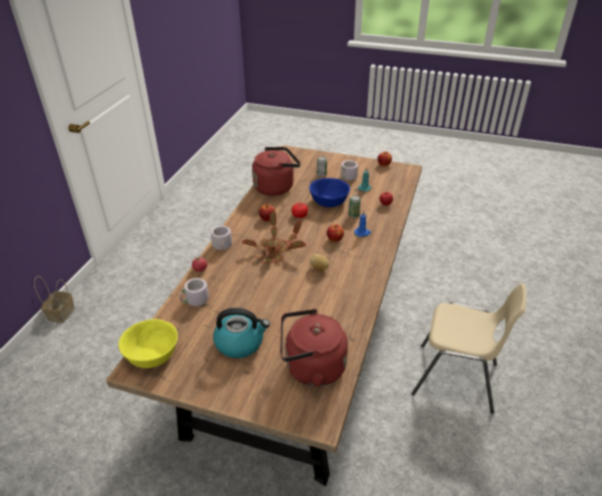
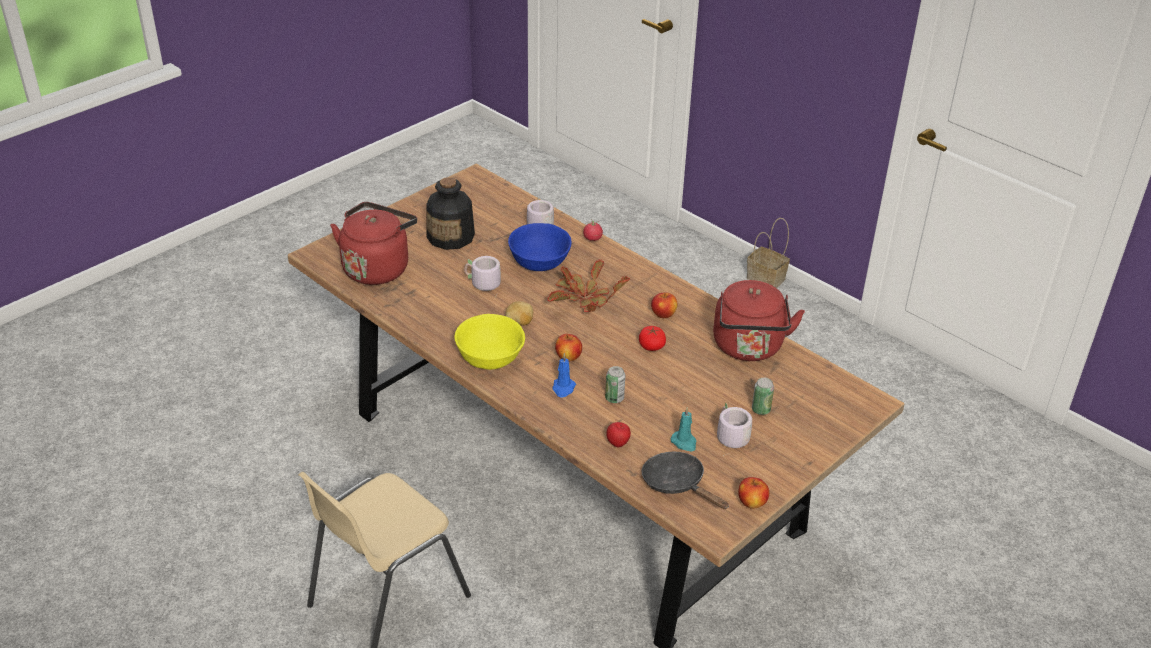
camera: 115 degrees right, 0 degrees up
(152, 354) = (484, 188): yellow bowl -> yellow bowl (490, 357)
(223, 246) = (625, 264): grey mug -> grey mug (482, 284)
(240, 343) = (451, 237): kettle -> bottle
(329, 201) = (670, 387): blue bowl -> blue bowl (540, 262)
(393, 183) = (677, 484): none -> black frying pan

